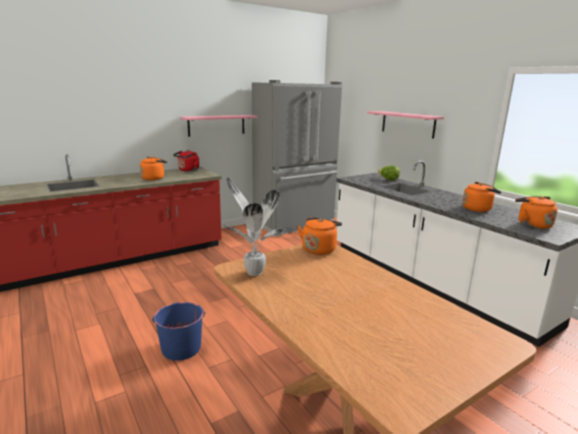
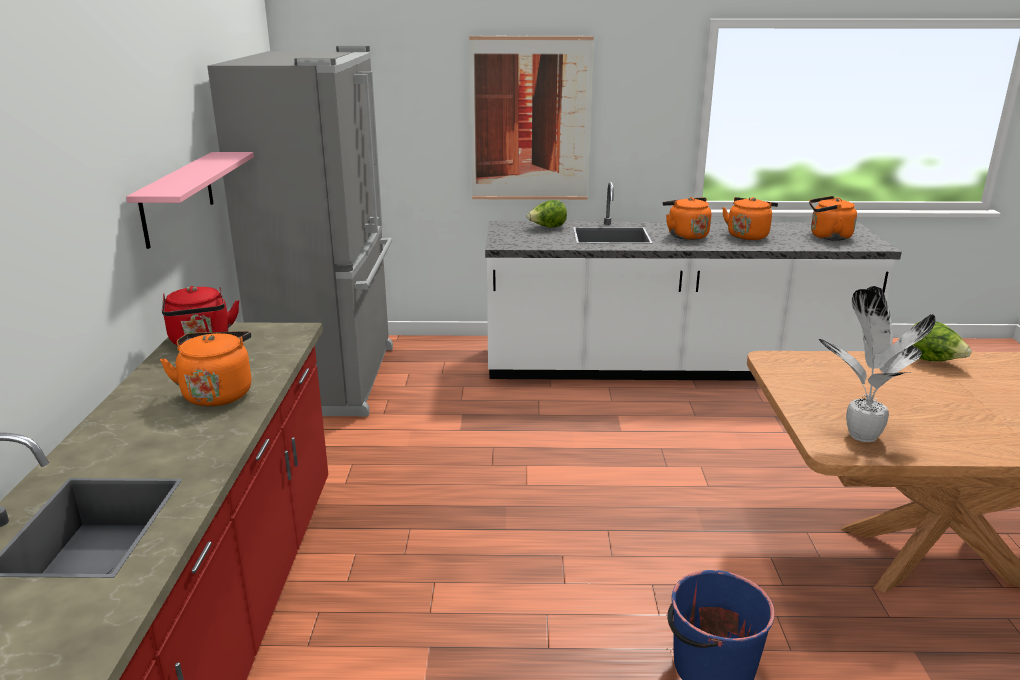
camera: 55 degrees left, 5 degrees up
(319, 249) = (789, 366): orange kettle -> orange kettle (685, 235)
(393, 282) = (933, 360): none -> lettuce
(407, 124) = (530, 120): pink shelf -> picture

